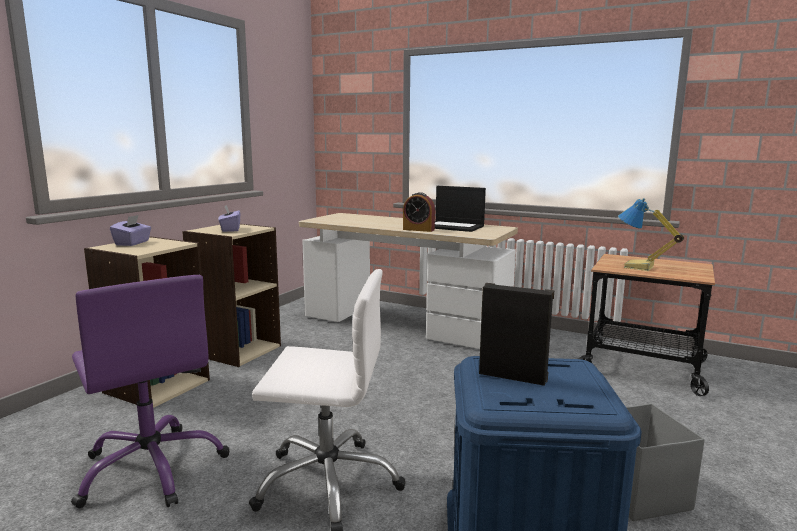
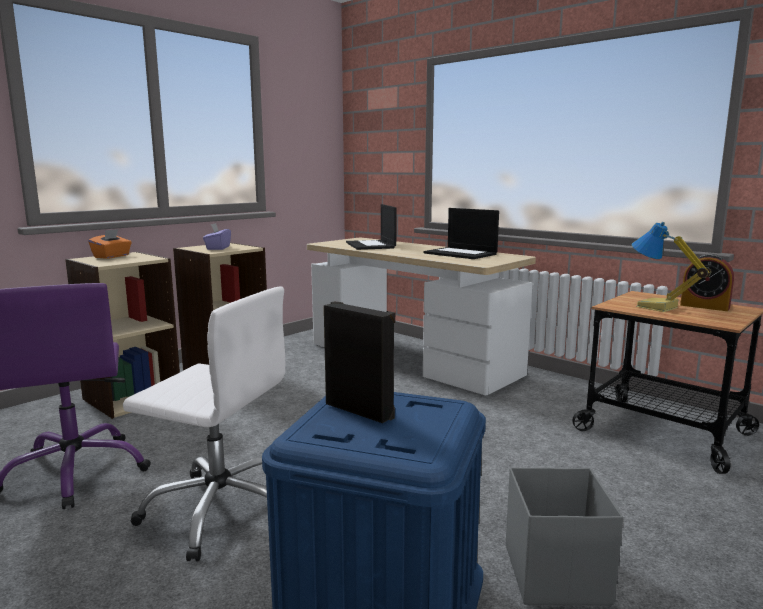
camera: 15 degrees right, 0 degrees up
(133, 243) = (112, 256): purple tissue box -> orange tissue box
(362, 221) = (371, 245): none -> laptop
(418, 229) = (417, 255): alarm clock -> alarm clock (704, 306)

